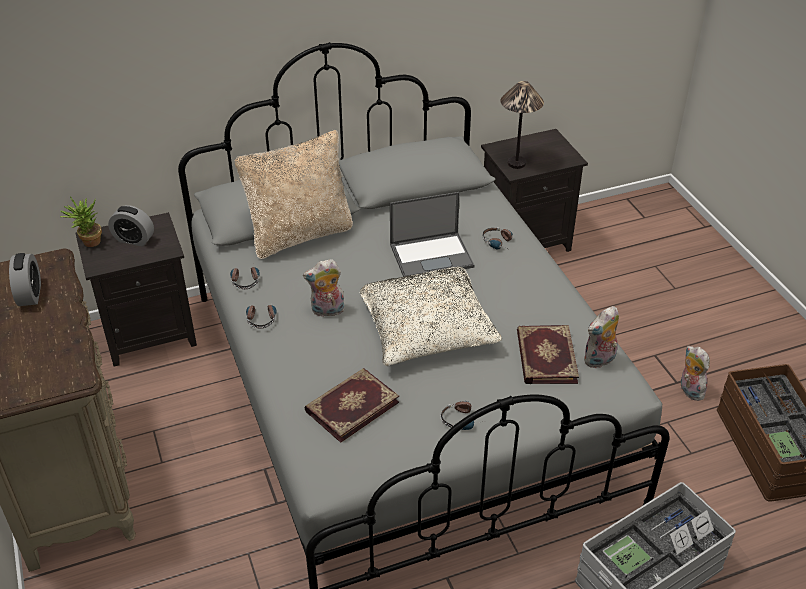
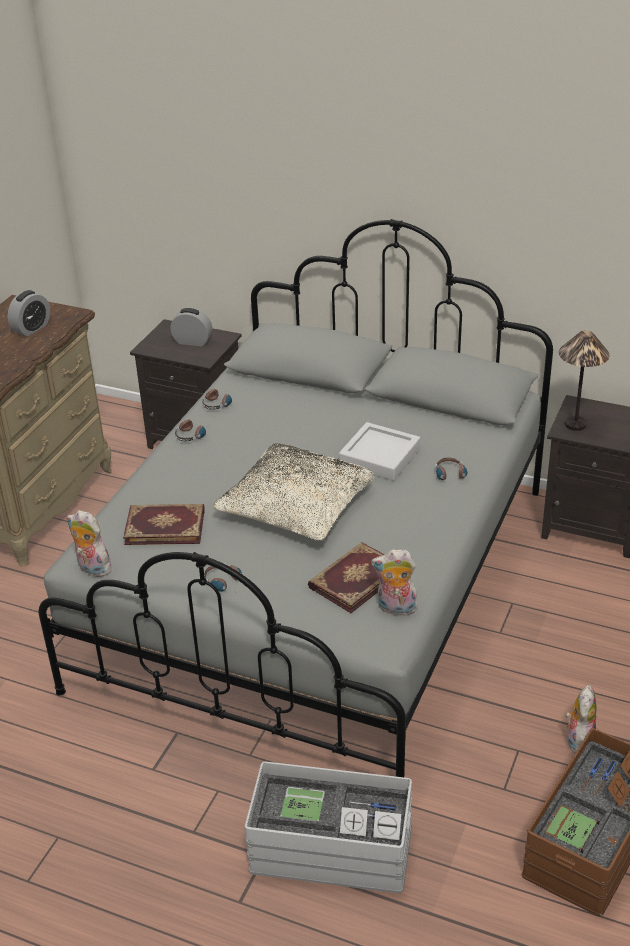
camera: 45 degrees right, 5 degrees down
(88, 243) = (161, 330): potted plant -> none
(134, 239) = (192, 341): alarm clock -> alarm clock turned 135 degrees clockwise
(301, 236) = (300, 393): beige pillow -> none
(327, 311) = (242, 454): plush toy -> plush toy (92, 569)
(432, 255) = (379, 457): laptop -> grey tray

